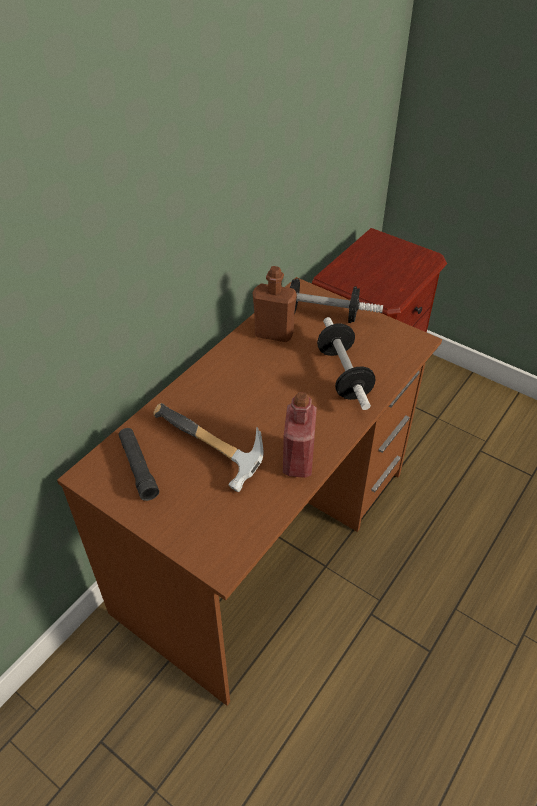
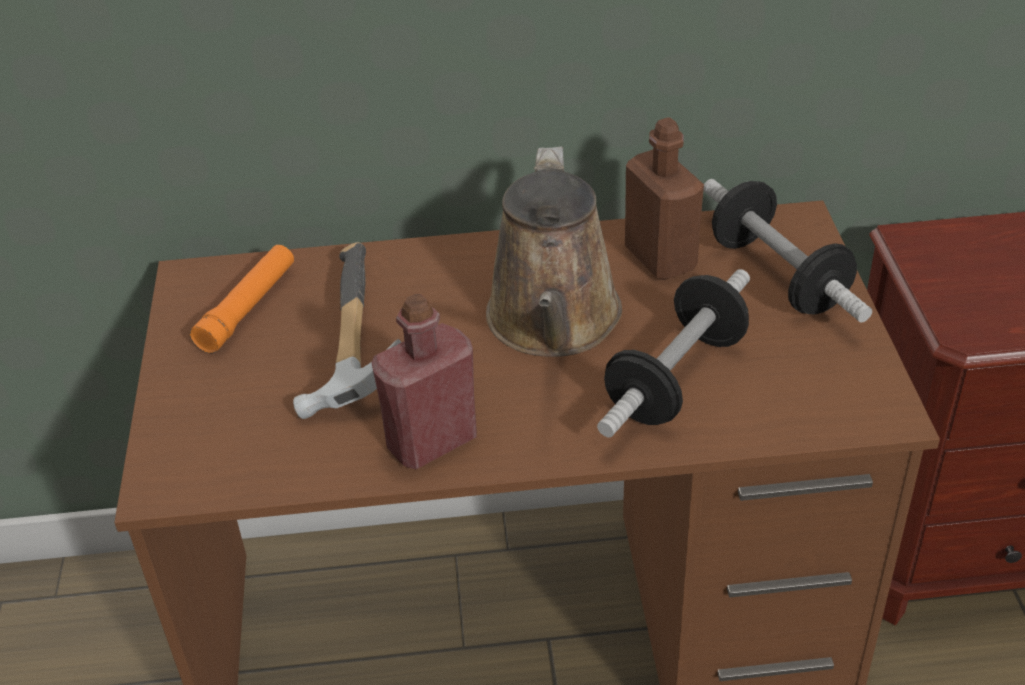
camera: 50 degrees right, 5 degrees down
(138, 468) = (248, 308): black flashlight -> orange flashlight
(273, 384) = (554, 323): none -> brown watering can

